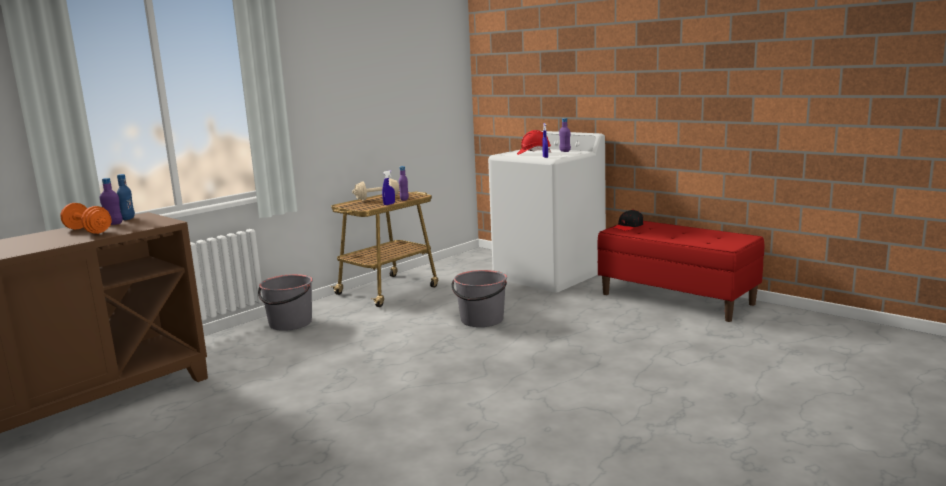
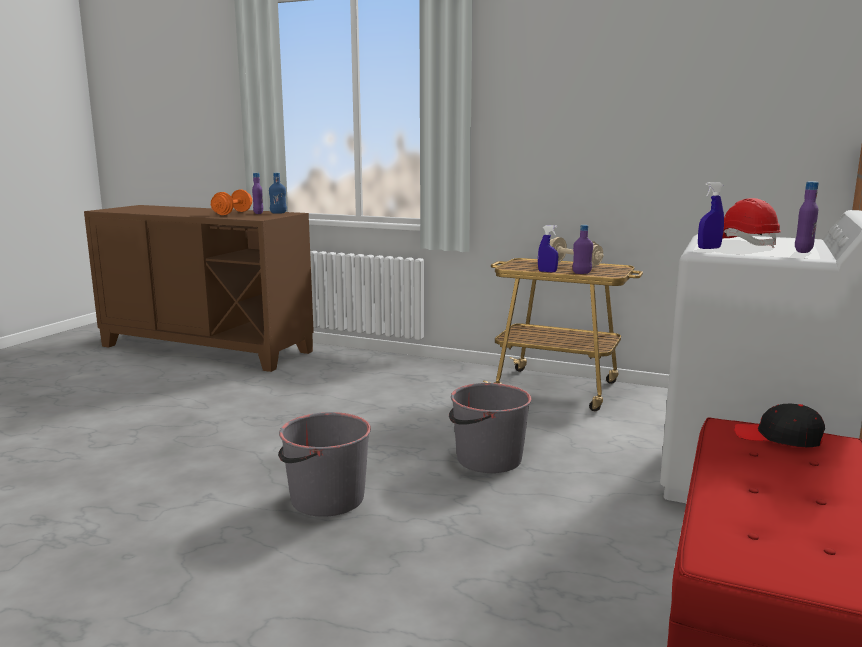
camera: 70 degrees right, 0 degrees up
(290, 323) = (415, 370): grey bucket -> grey bucket (326, 499)

